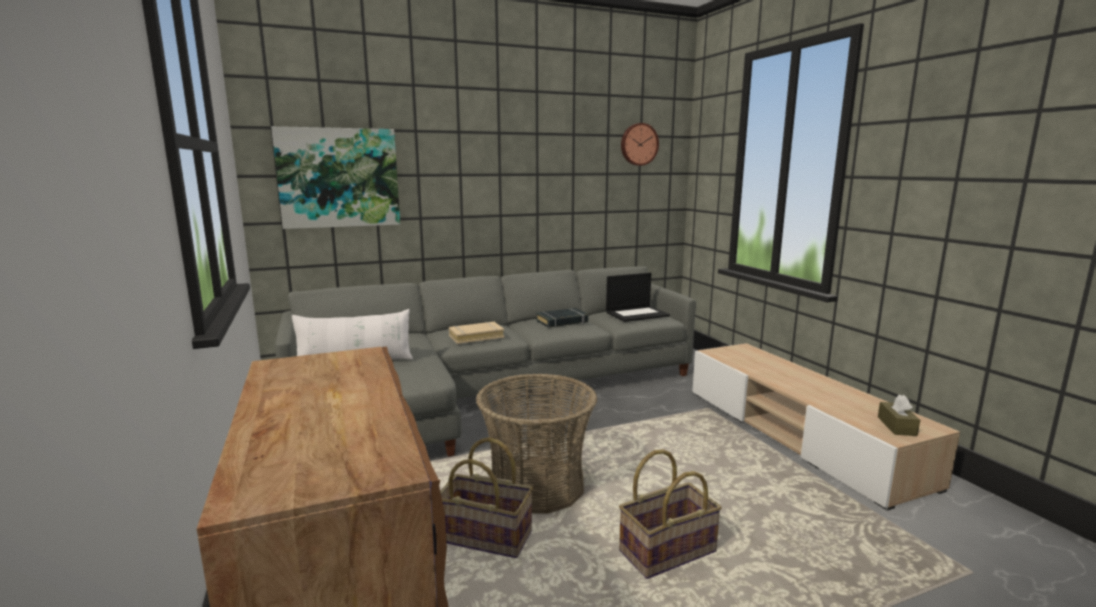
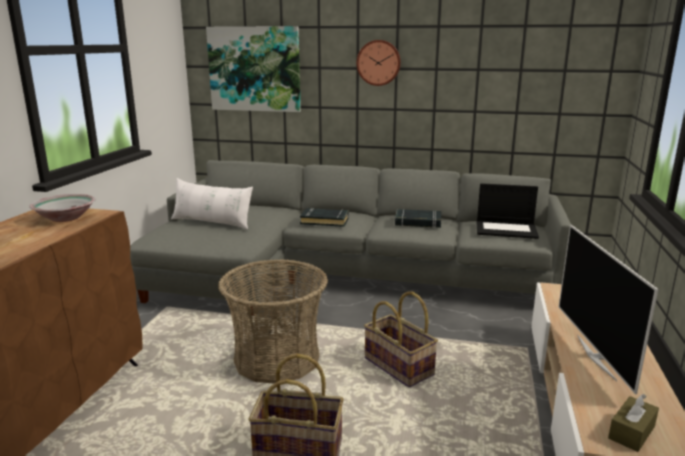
camera: 35 degrees right, 5 degrees up
(333, 366) = (66, 218): none -> bowl
(476, 336) = (325, 221): beige book -> black book
(486, 536) = (198, 380): basket -> basket (399, 366)
(638, 144) = (565, 36): wall clock -> wall clock (379, 63)
(808, 388) = (597, 357): none -> television

